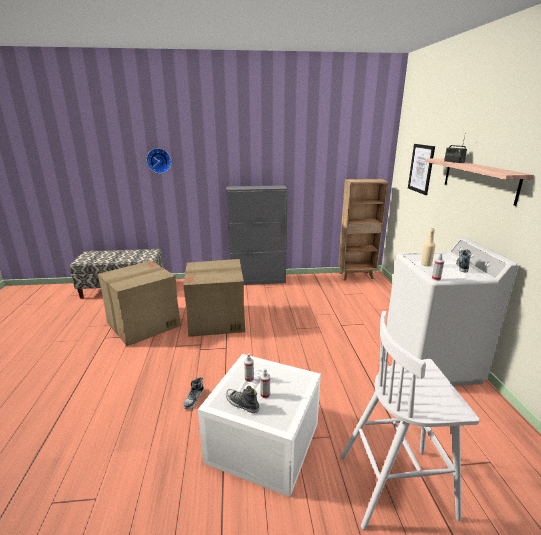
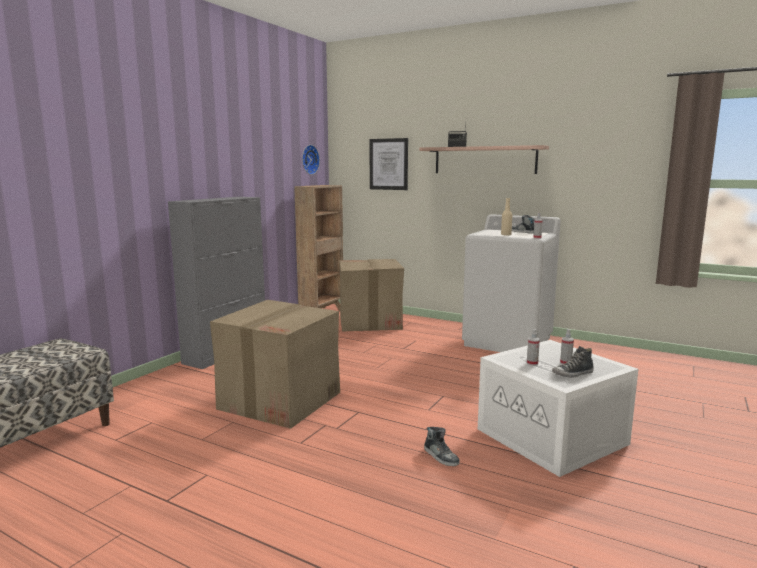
camera: 55 degrees left, 10 degrees down
(143, 324) = (188, 455): cardboard box -> cardboard box (370, 322)
(159, 160) = (48, 156): wall clock -> wall clock (309, 159)
(397, 486) = (638, 400): white stool -> none

